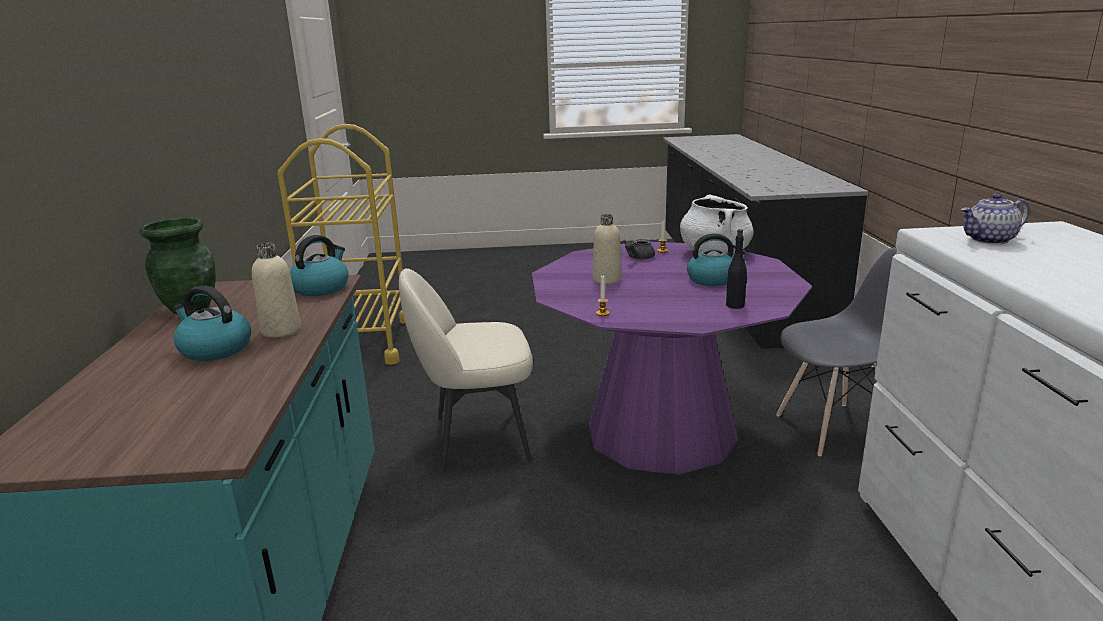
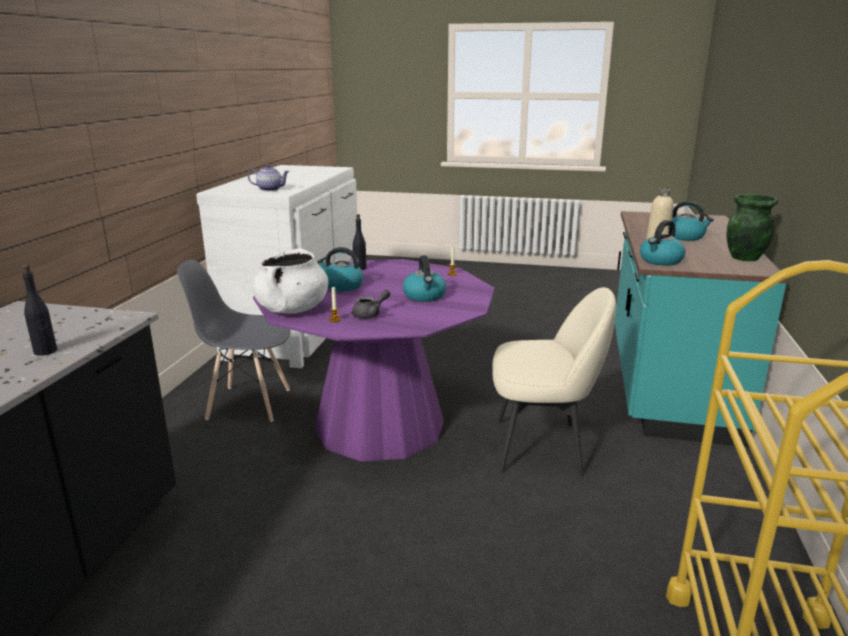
camera: 165 degrees left, 0 degrees up
(607, 280) = (425, 296): beige bottle -> kettle
(753, 179) = (45, 351): none -> black bottle

